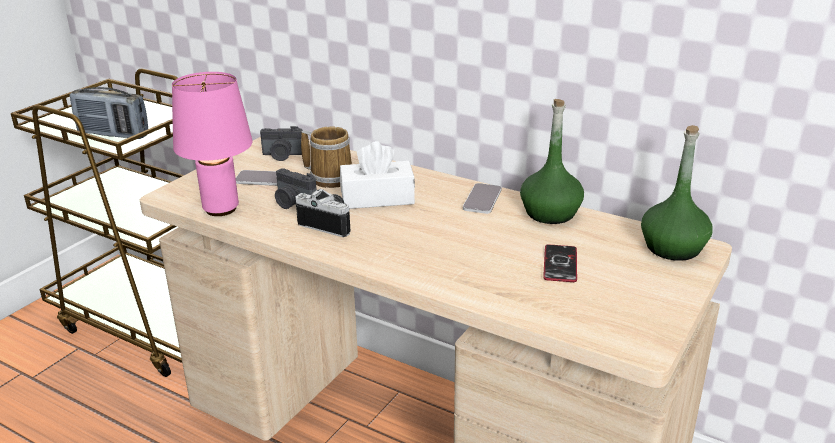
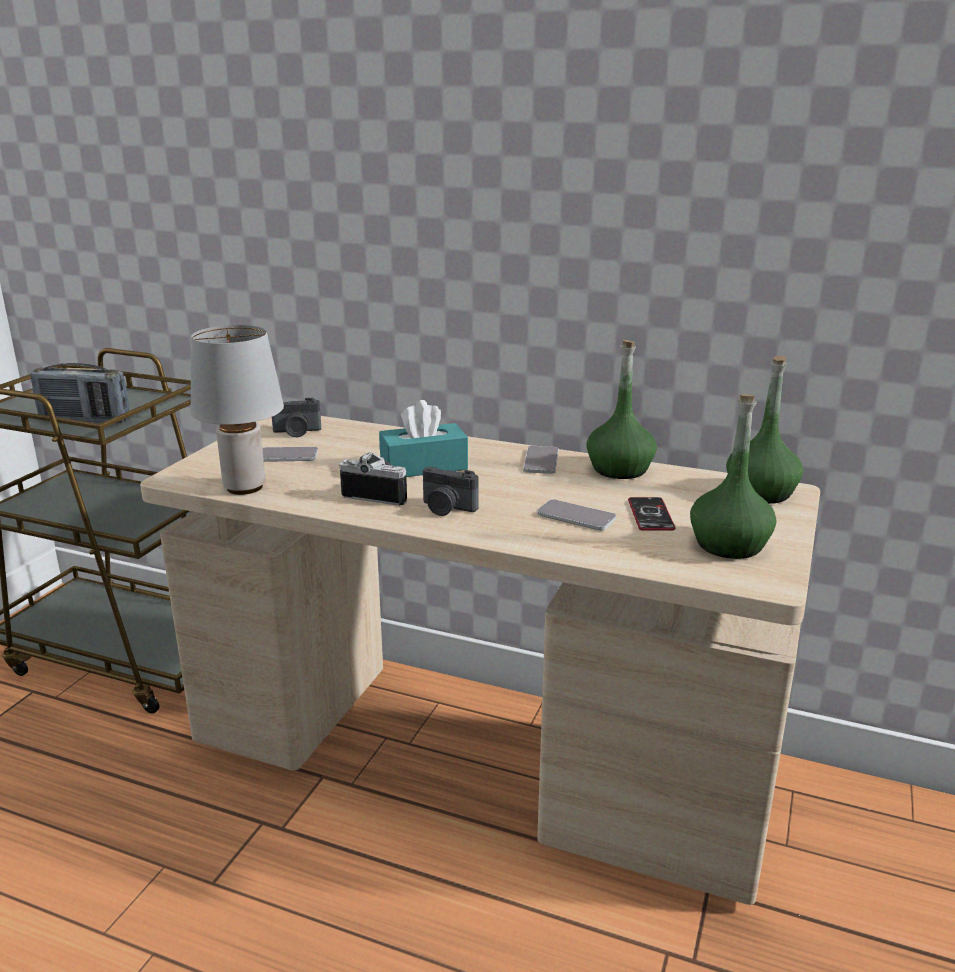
camera: 10 degrees left, 5 degrees down
(221, 208) = (245, 487): pink table lamp -> grey table lamp
(293, 203) = (328, 476): camera -> camera (446, 508)
(330, 177) = (361, 450): mug -> none
(377, 198) = (424, 466): white tissue box -> turquoise tissue box
(492, 260) = (576, 516): none -> phone
(620, 301) = (728, 545): none -> green bottle

